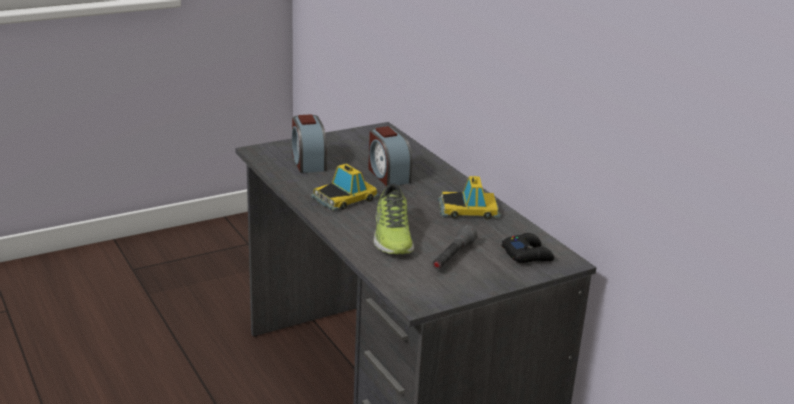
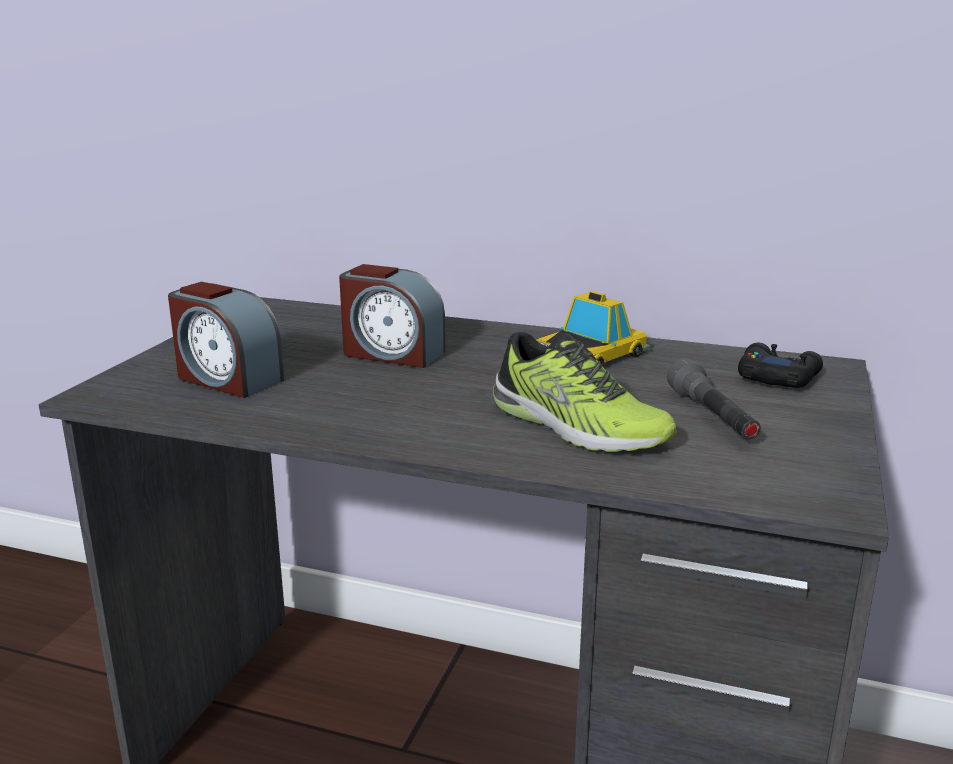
camera: 40 degrees left, 5 degrees down
(345, 198) = (393, 405): toy car -> none

